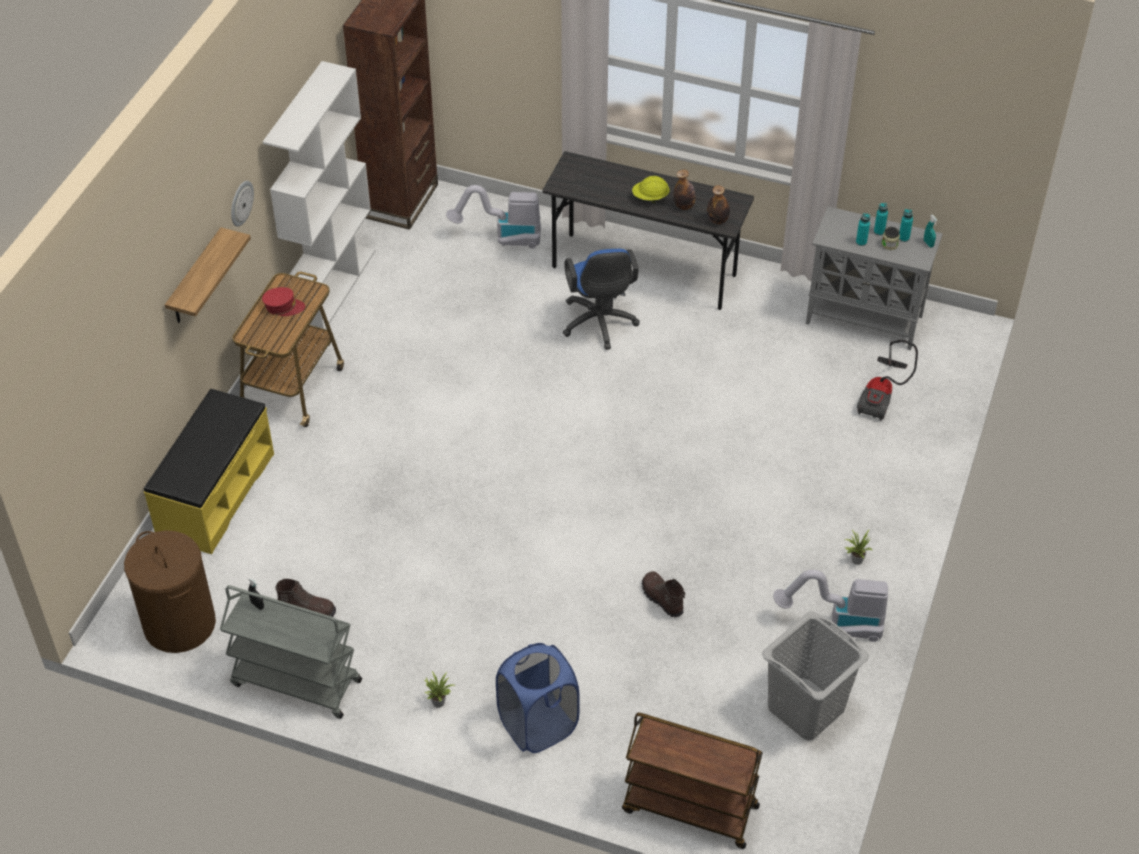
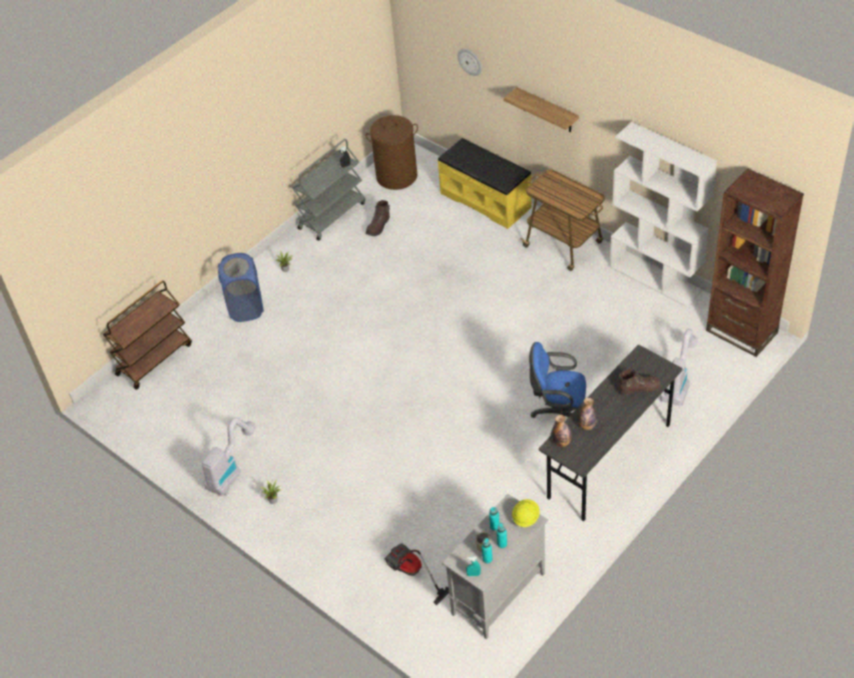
camera: 115 degrees right, 0 degrees up
(240, 203) = (603, 129): wall clock -> wall clock (470, 61)
(283, 307) = (570, 195): red cap -> none
(650, 198) = (605, 407): yellow hard hat -> yellow hard hat (525, 518)
(661, 599) = (299, 386): brown boot -> brown boot (639, 389)
(805, 709) = (182, 433): grey laundry basket -> none

